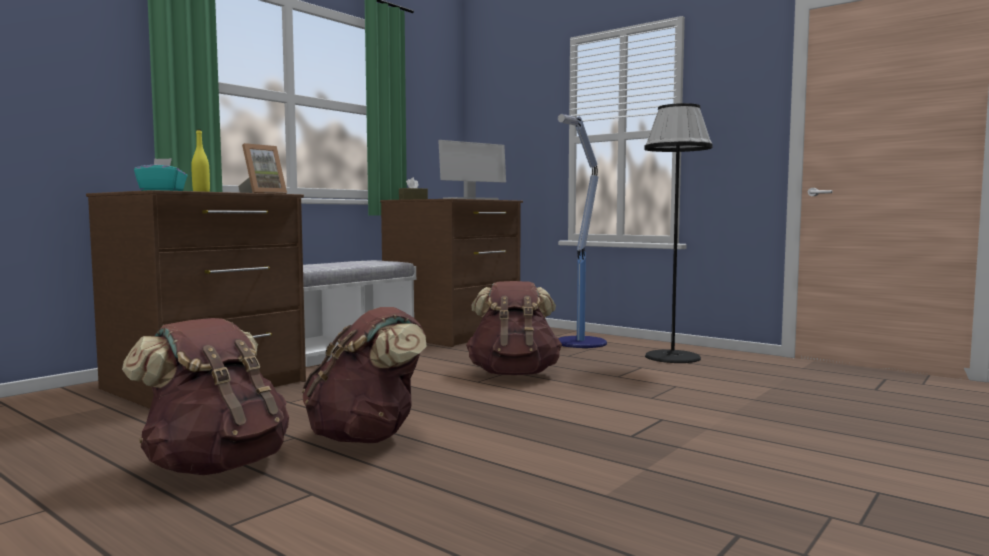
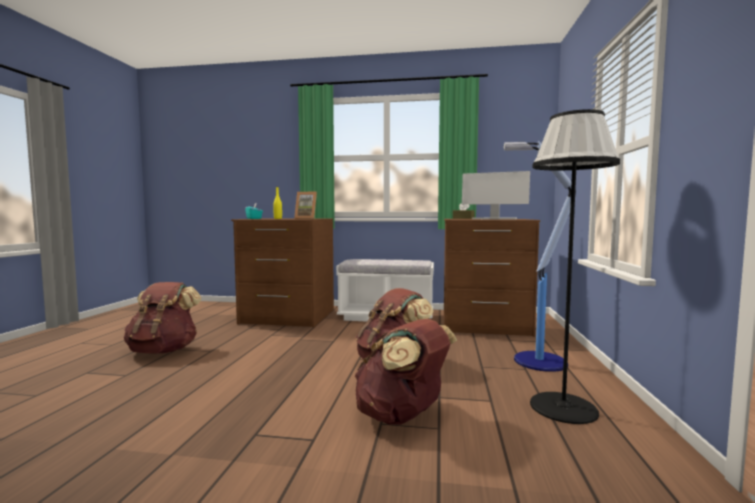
camera: 60 degrees right, 0 degrees up
(367, 437) = (217, 363): brown backpack -> brown backpack (402, 416)

